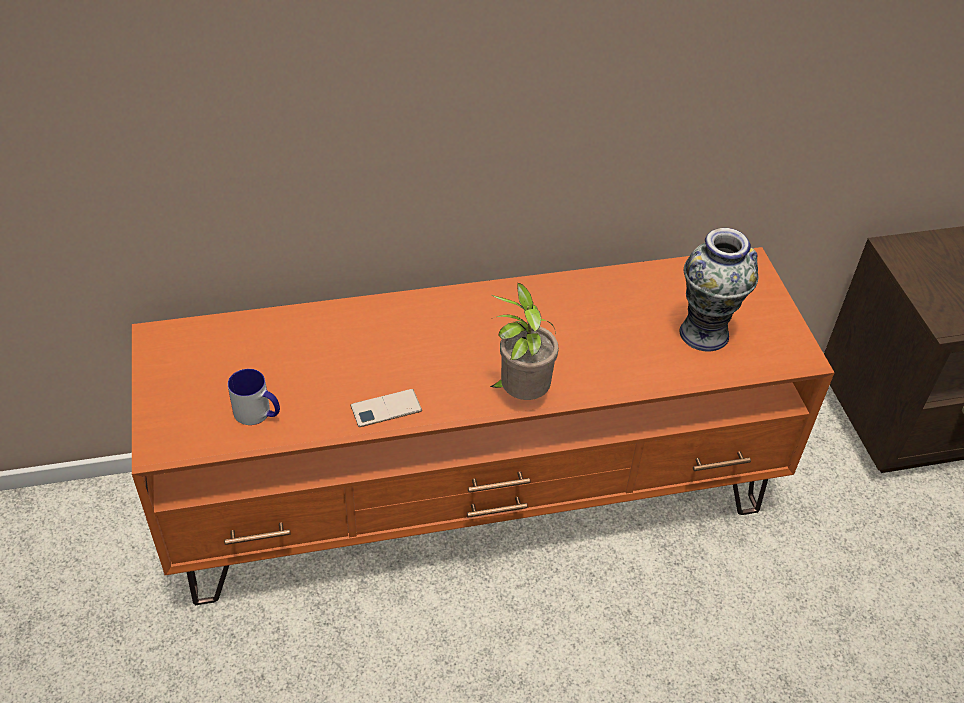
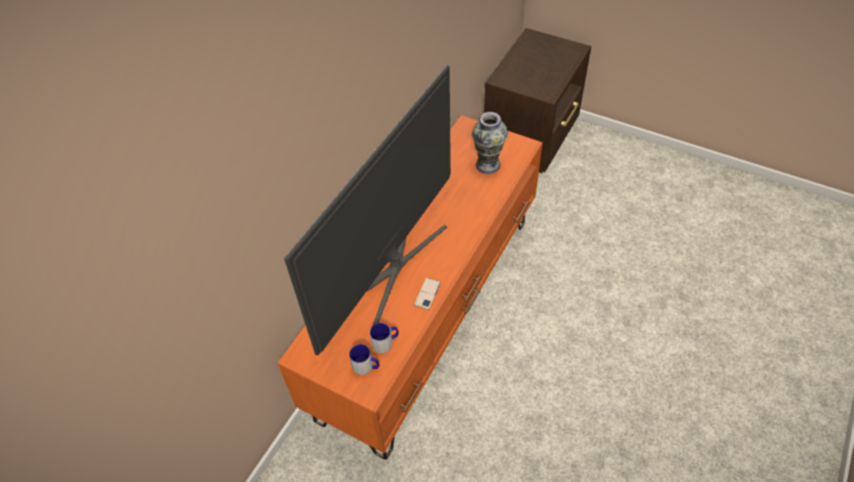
camera: 45 degrees left, 5 degrees up
(199, 417) = (366, 366): none -> mug
(396, 341) = (392, 266): none -> television
(520, 394) = (463, 243): potted plant -> none

